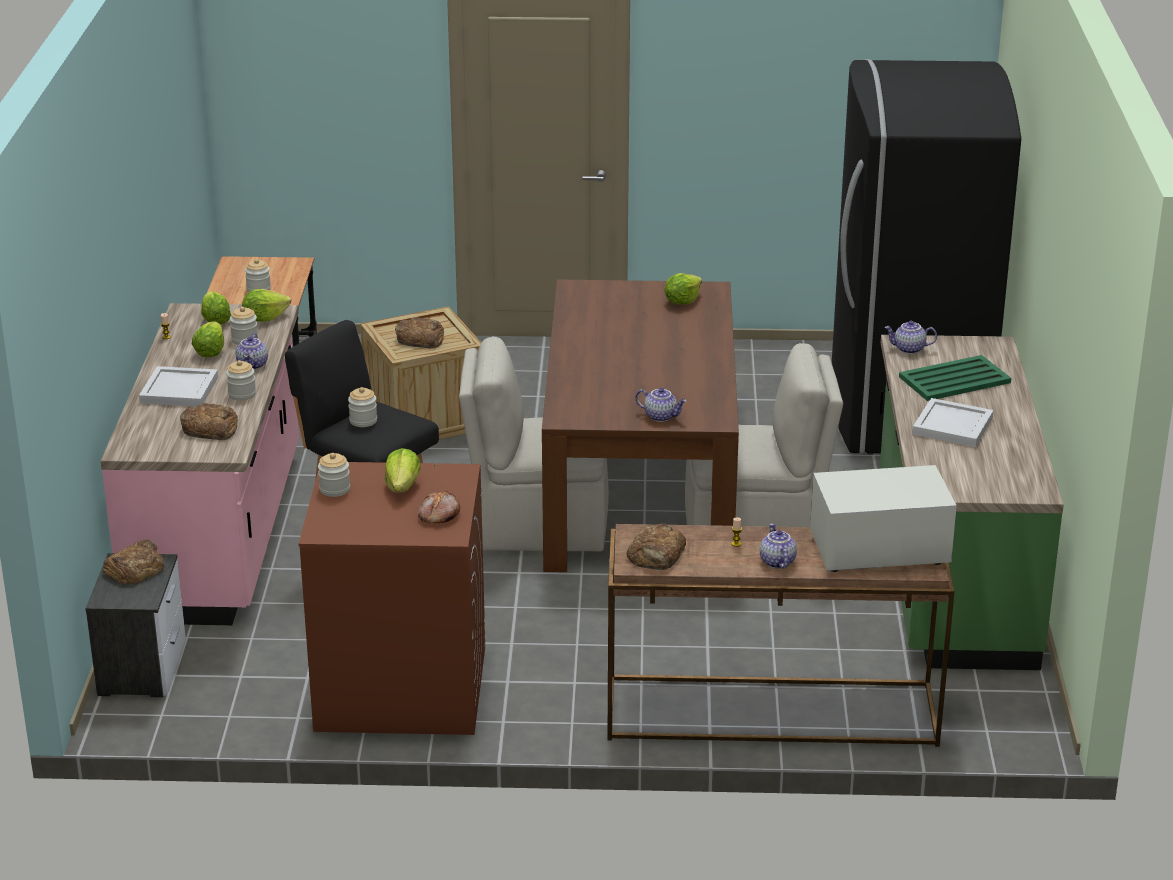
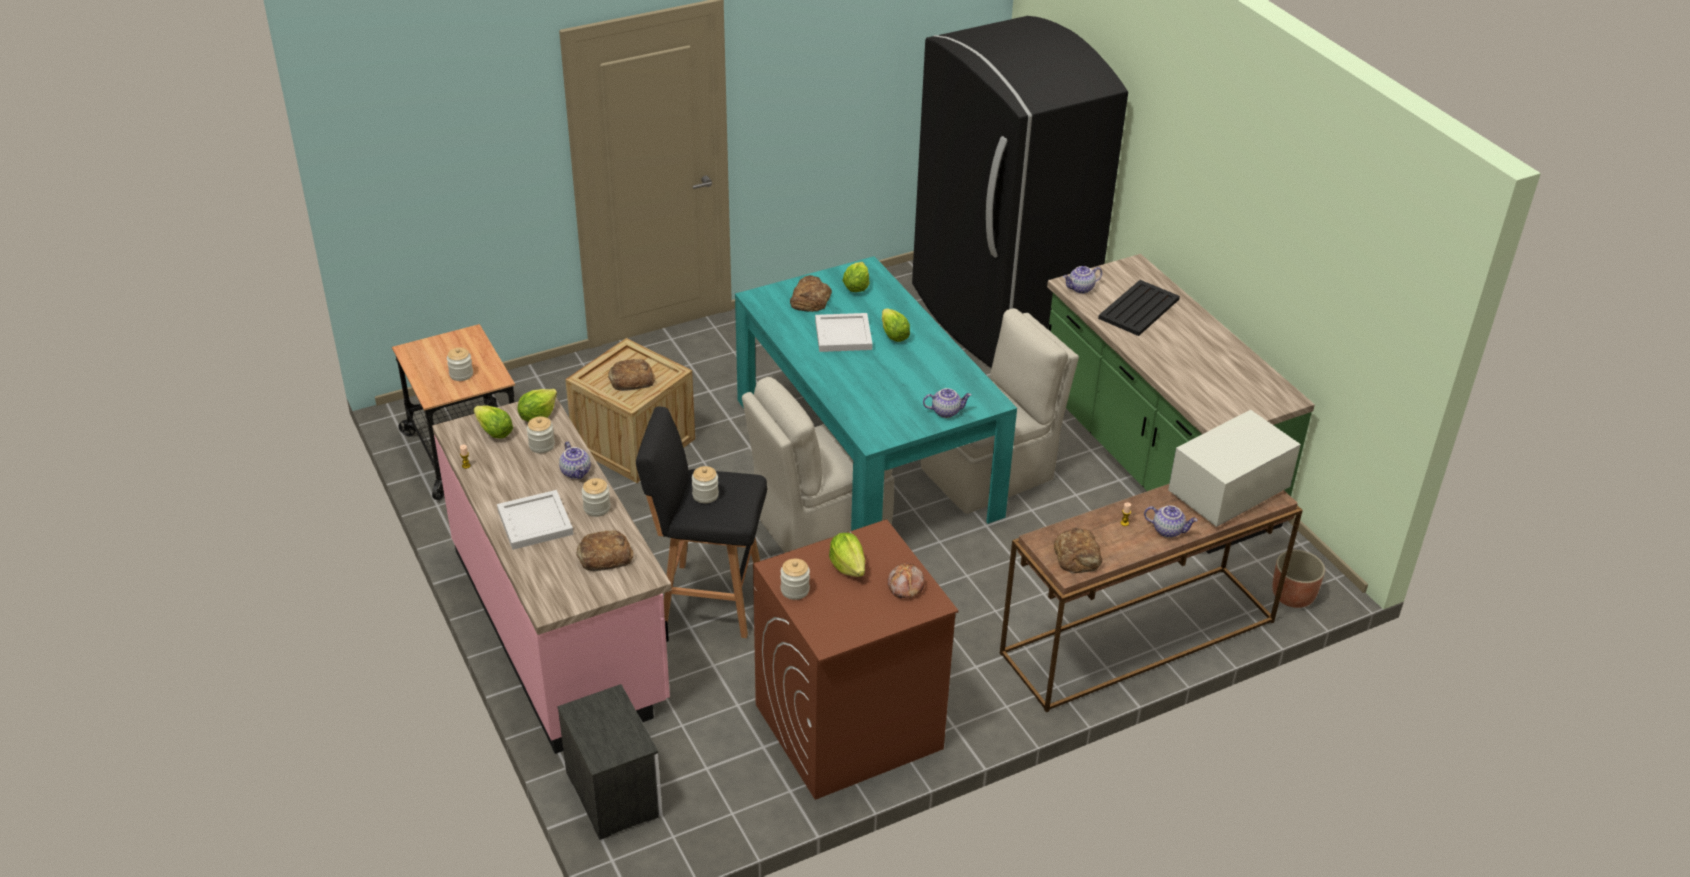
camera: 30 degrees left, 10 degrees up
(135, 569) = (599, 714): bread -> bread (810, 299)
(210, 352) = (523, 469): lettuce -> lettuce (893, 335)
(639, 487) = (865, 456): brown dining table -> turquoise dining table
(776, 562) = (1168, 530): teapot -> teapot turned 150 degrees clockwise
(951, 426) = (1177, 355): white tray -> white tray (842, 335)
(953, 380) = (1138, 309): green tray -> black tray
(986, 732) = (1293, 596): none -> planter

